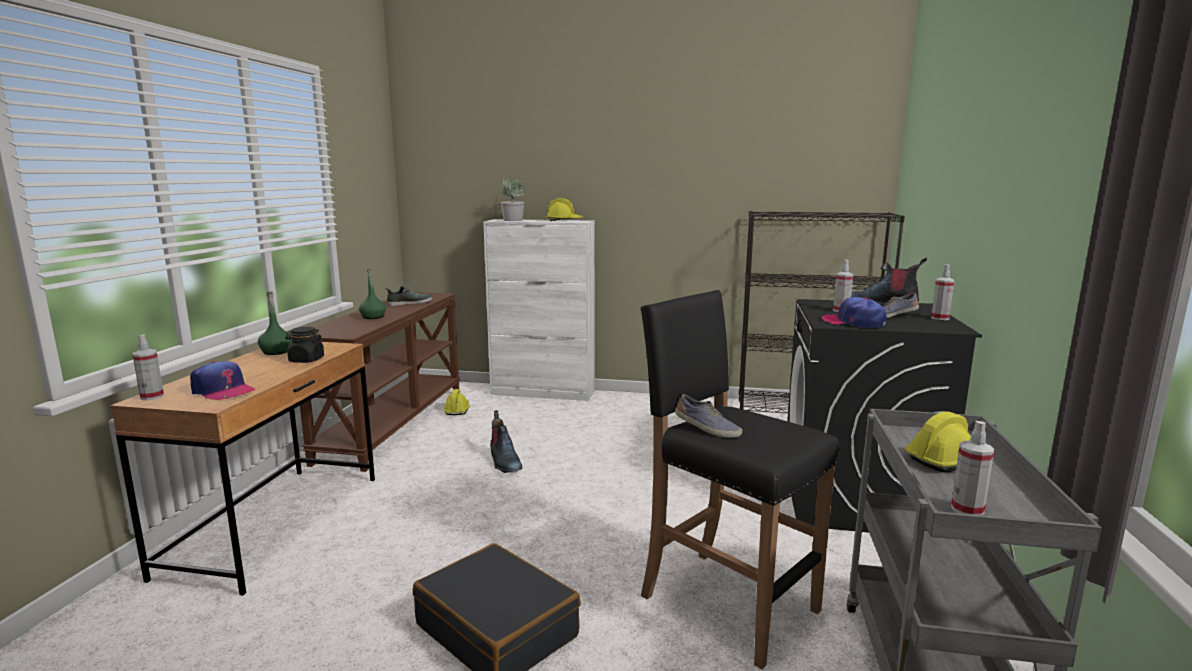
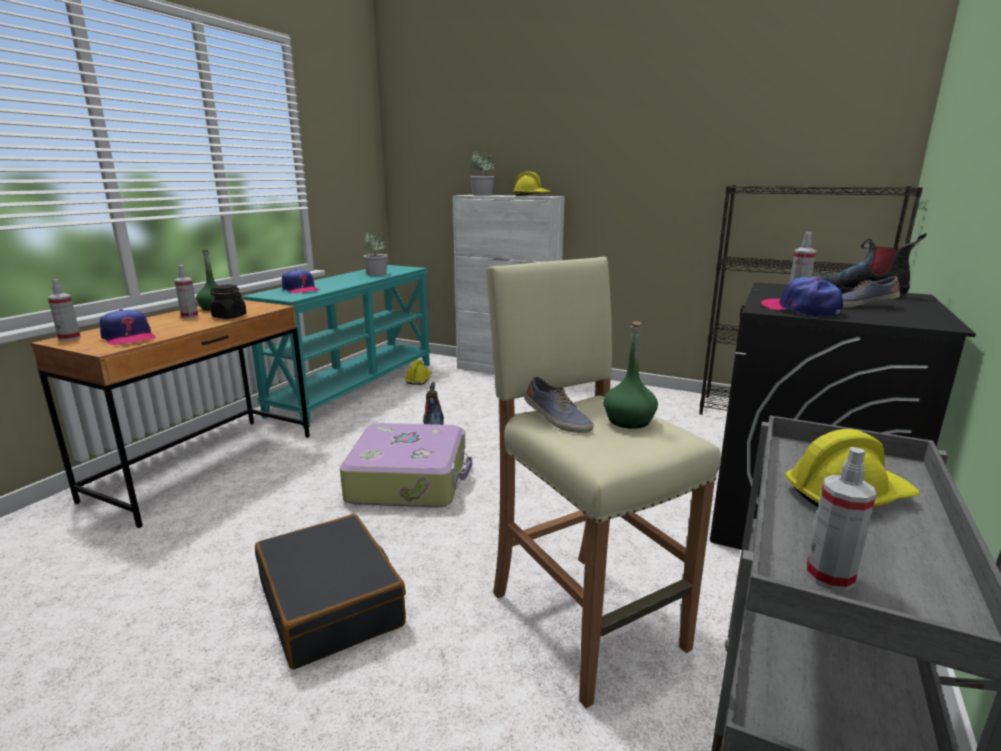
camera: 15 degrees right, 5 degrees up
(348, 325) = (301, 290): none -> cap
(373, 317) = (330, 284): green bottle -> green bottle (629, 421)
(392, 424) = (355, 387): brown console table -> turquoise console table
(409, 303) = (376, 274): shoe -> potted plant
(506, 509) = (409, 480): none -> suitcase
(727, 602) = (584, 618): black stool -> beige stool
(940, 318) = (928, 311): spray bottle -> spray bottle (189, 316)

